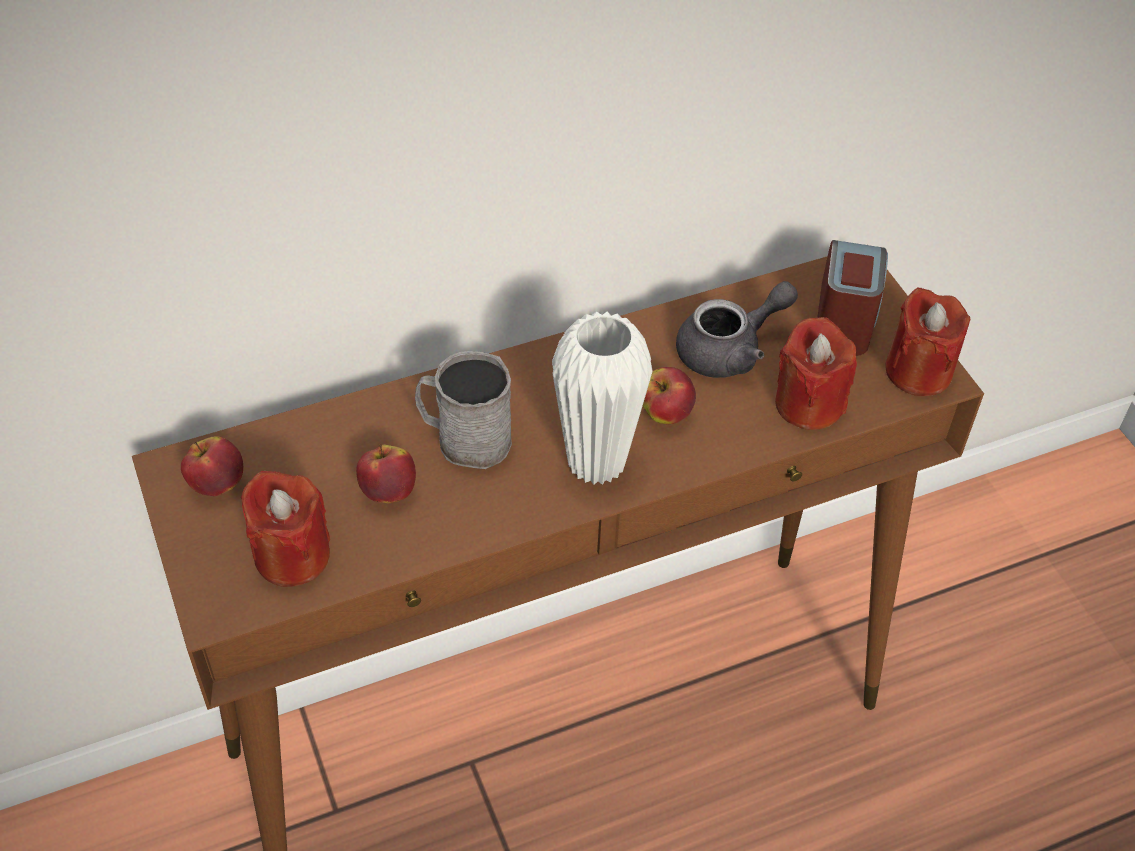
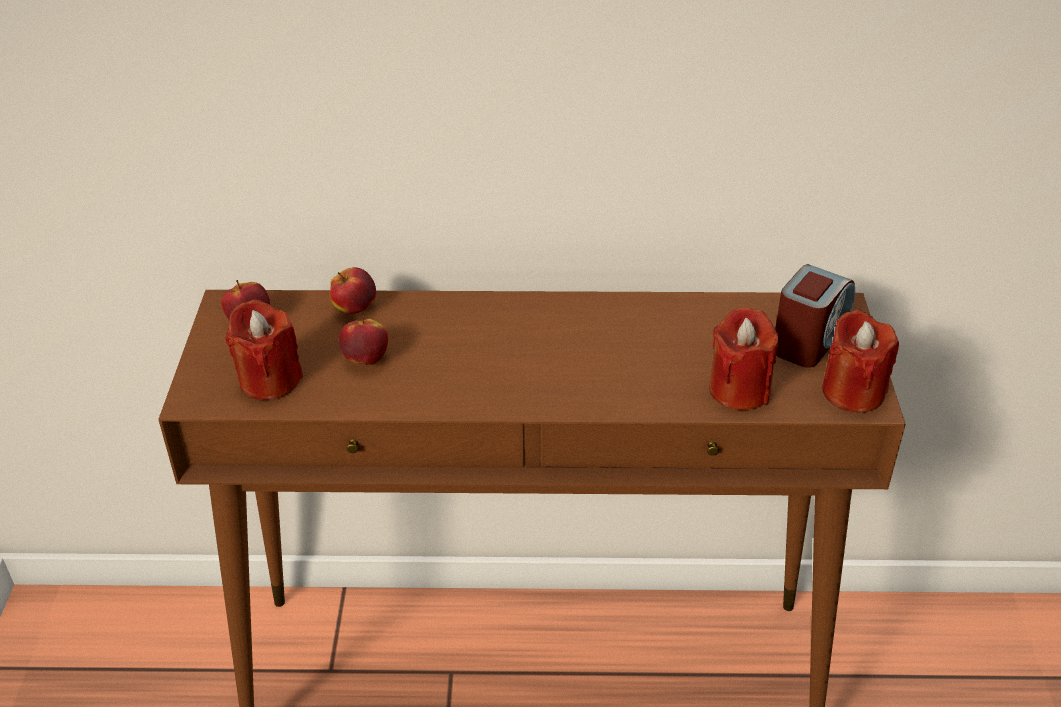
camera: 25 degrees right, 10 degrees down
(464, 439) = (444, 341): grey mug -> none
(596, 462) = (536, 383): white vase -> none
(666, 413) = (613, 365): apple -> apple (354, 308)
(730, 350) = (695, 336): grey teapot -> none

